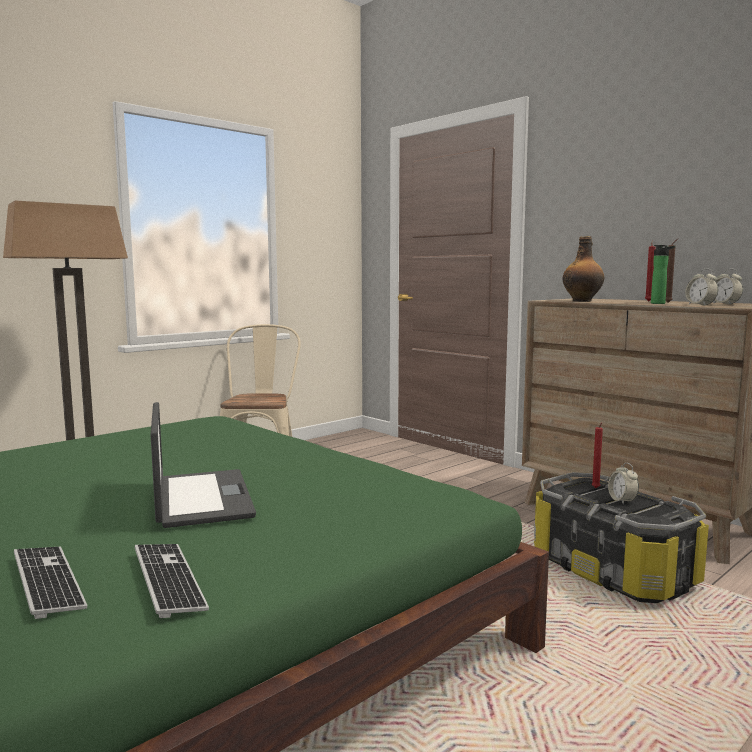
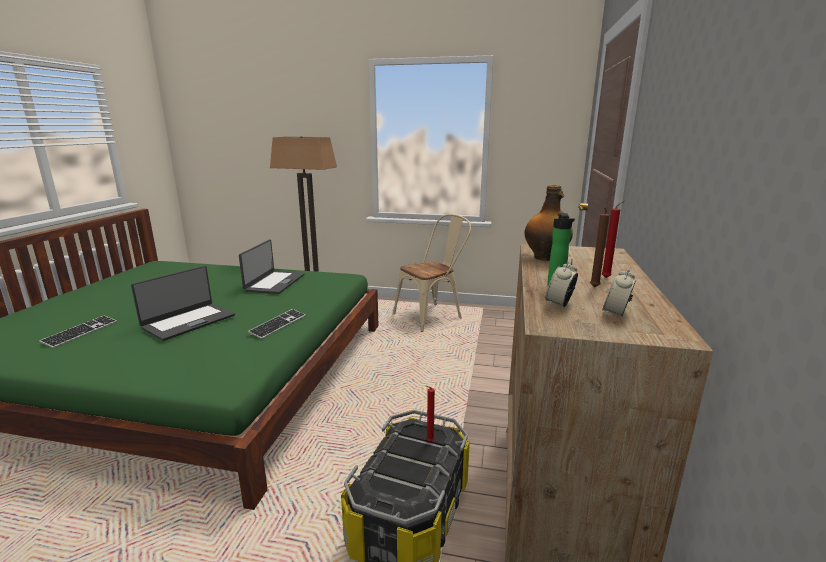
camera: 55 degrees right, 10 degrees up
(143, 445) = (274, 282): none -> laptop
(168, 580) = (81, 351): keyboard -> keyboard (278, 325)
(622, 501) = (408, 462): alarm clock -> none

